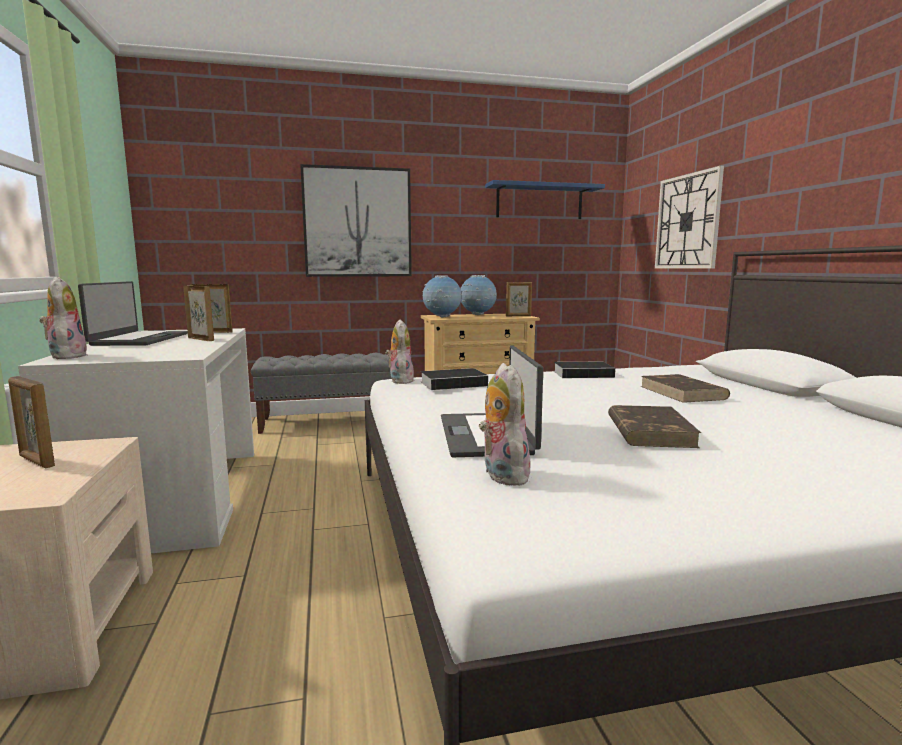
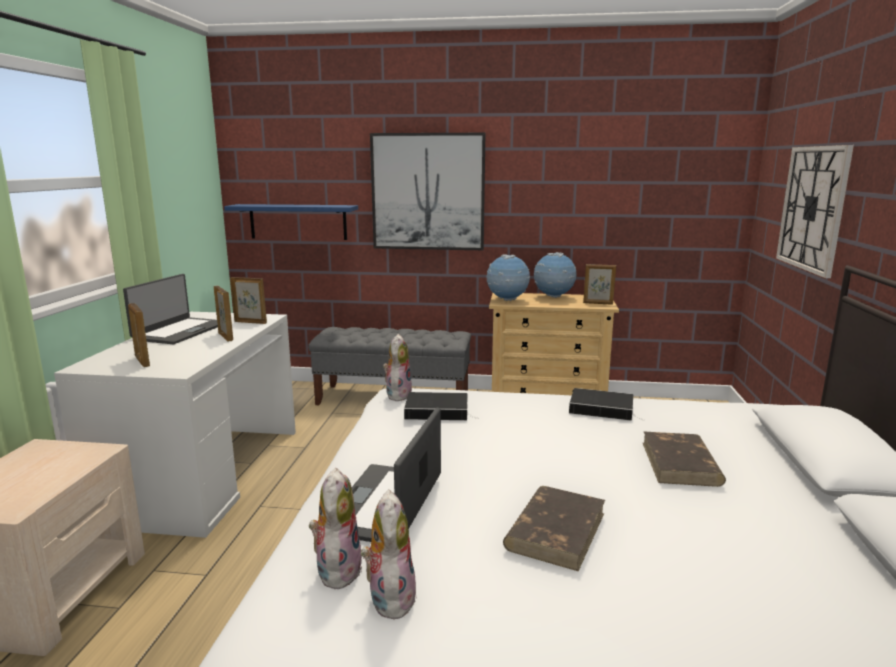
camera: 20 degrees right, 5 degrees up
(36, 461) = (40, 466): picture frame -> picture frame (142, 361)
(66, 356) = (98, 360): plush toy -> plush toy (389, 597)
(539, 202) = (642, 165): blue shelf -> blue shelf (298, 222)

